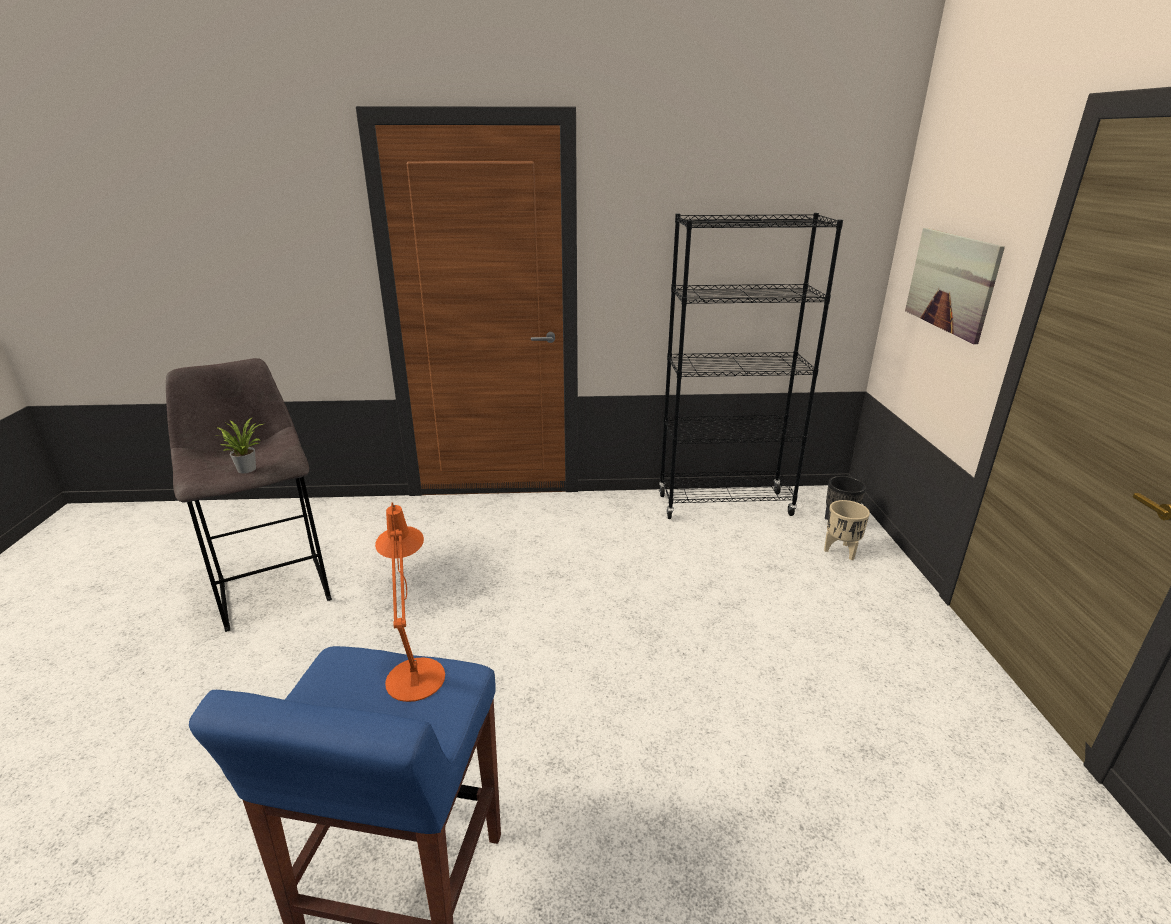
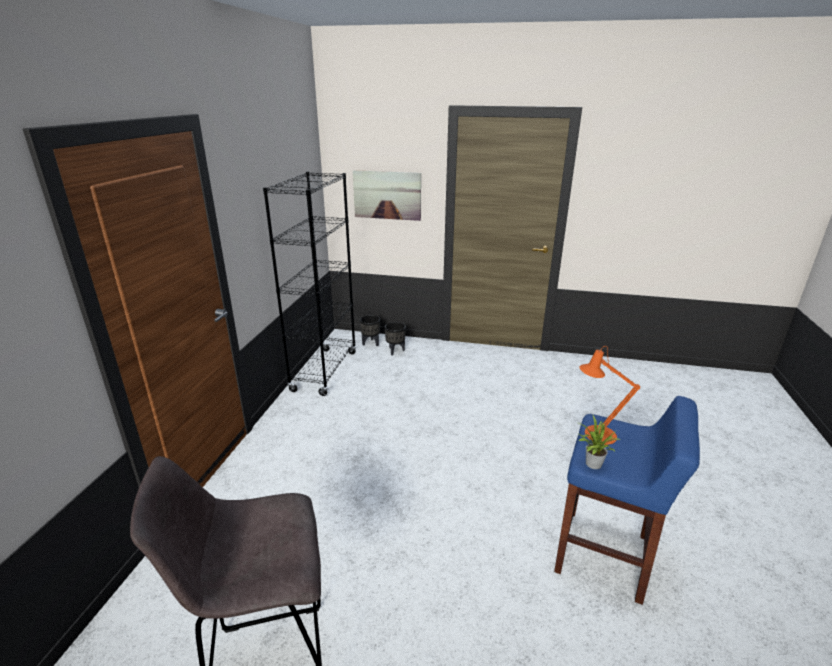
camera: 75 degrees left, 0 degrees up
(247, 468) = (291, 534): potted plant -> potted plant (591, 464)
(841, 551) = (395, 351): beige planter -> black planter

